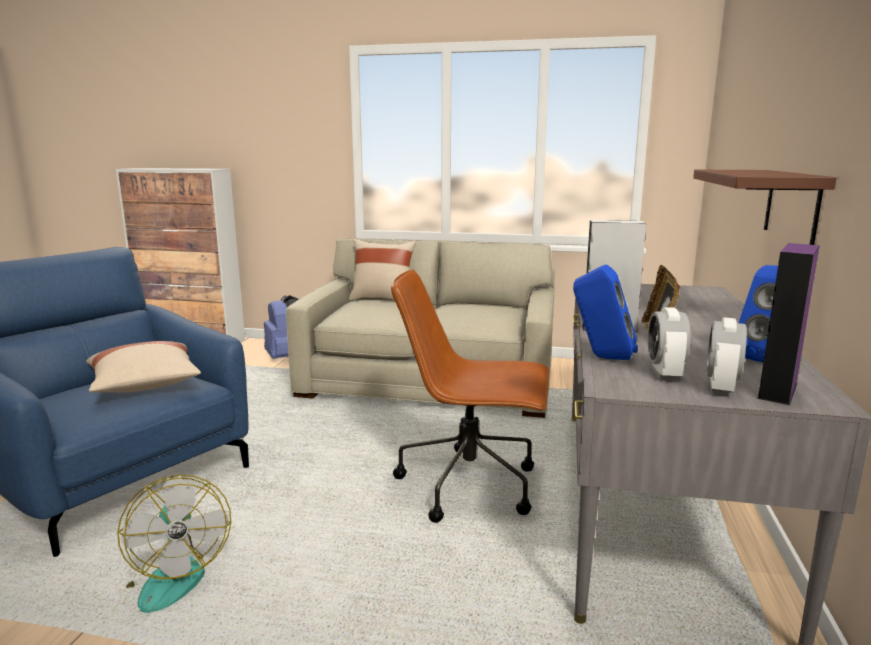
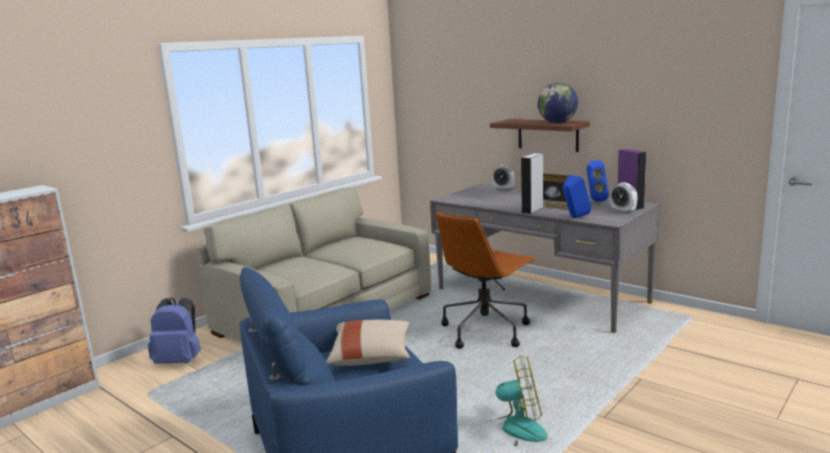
camera: 60 degrees left, 0 degrees up
(382, 299) = (271, 264): beige pillow -> none
(664, 373) = (602, 214): alarm clock -> alarm clock (503, 189)
(765, 173) = (557, 122): none -> globe

